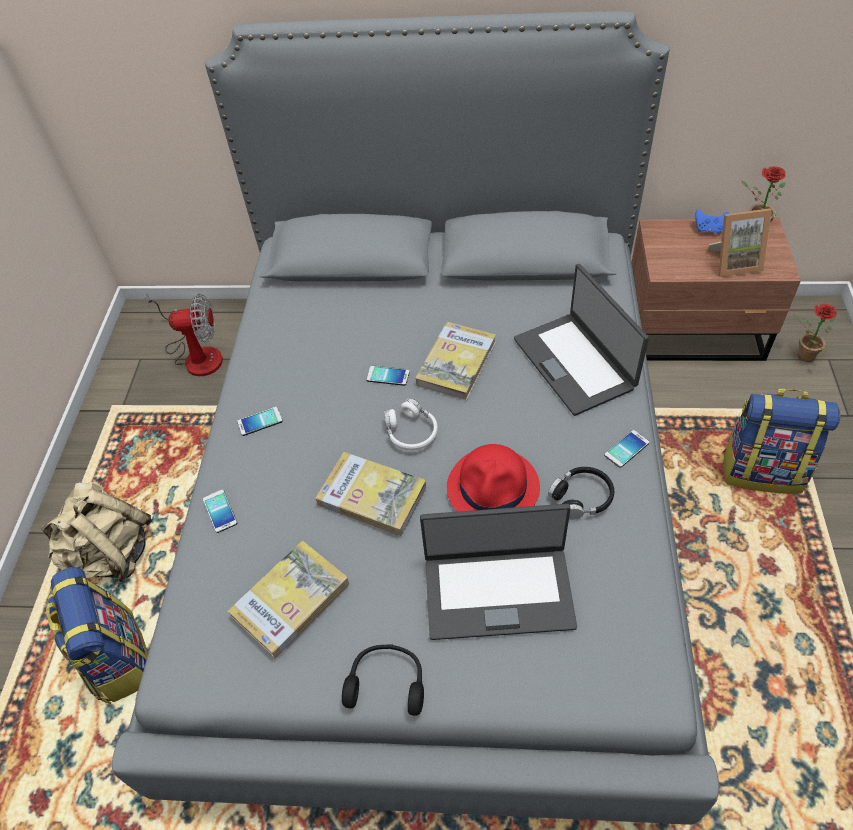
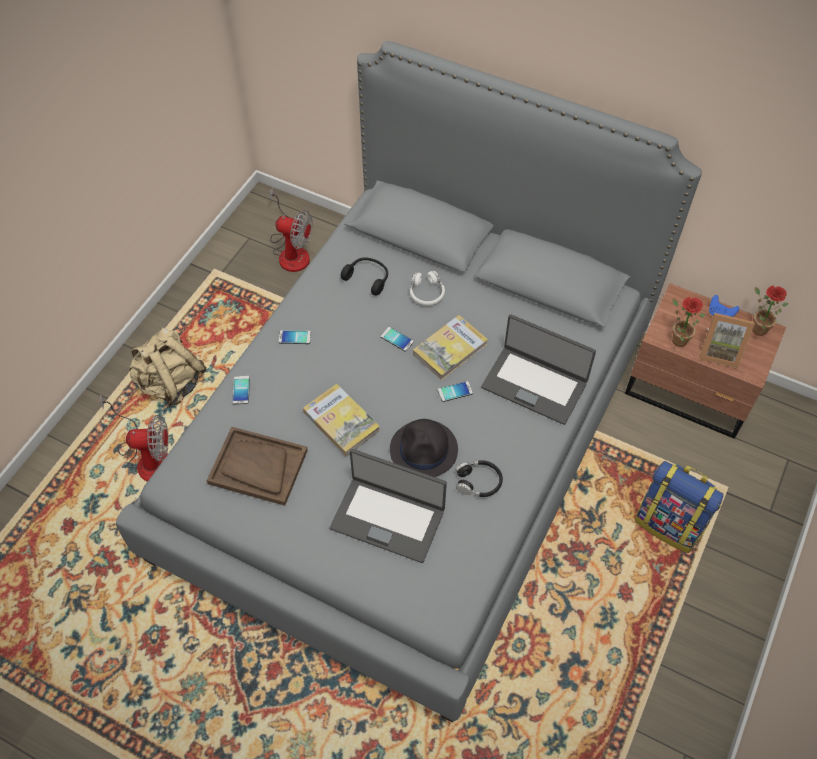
camera: 20 degrees right, 5 degrees up
(118, 659) = (148, 458): backpack -> fan
(290, 600) = (257, 467): book -> brown tray
(387, 682) = (291, 542): black headphones -> black headphones (368, 278)
(411, 432) = (390, 387): white headphones -> white headphones (426, 292)
(494, 487) = (424, 450): red hat -> black hat
(575, 363) = (534, 384): laptop -> laptop turned 60 degrees counterclockwise
(626, 449) = (530, 462): phone -> phone (455, 391)
(801, 355) = (767, 446): potted plant -> potted plant (676, 339)

